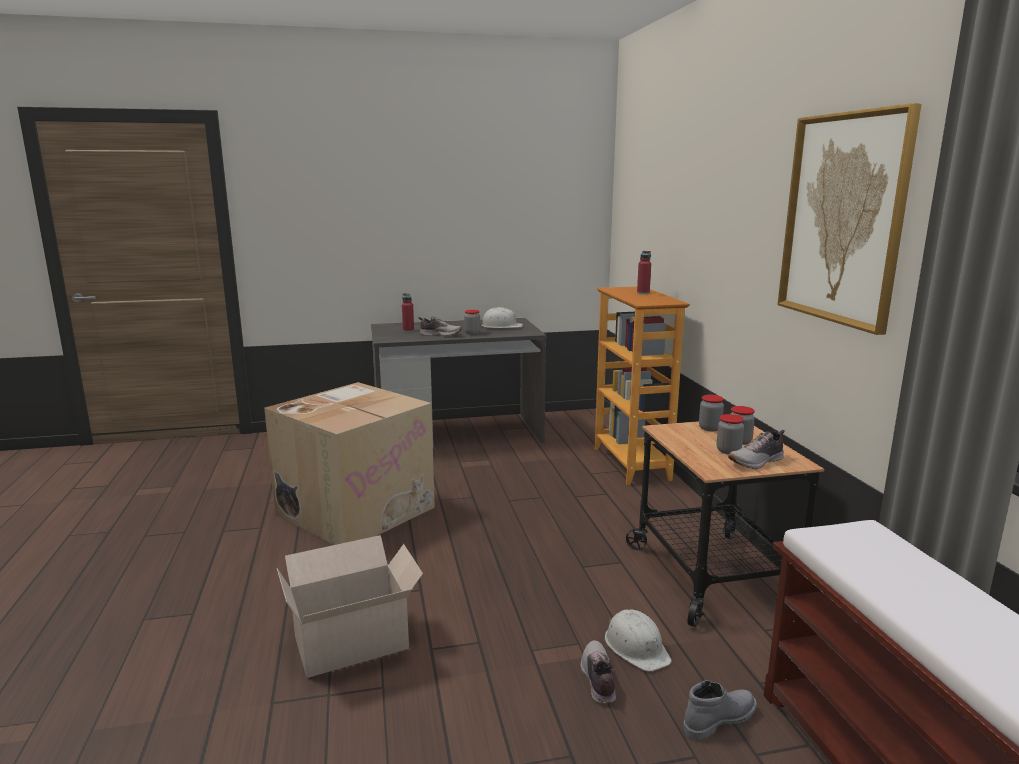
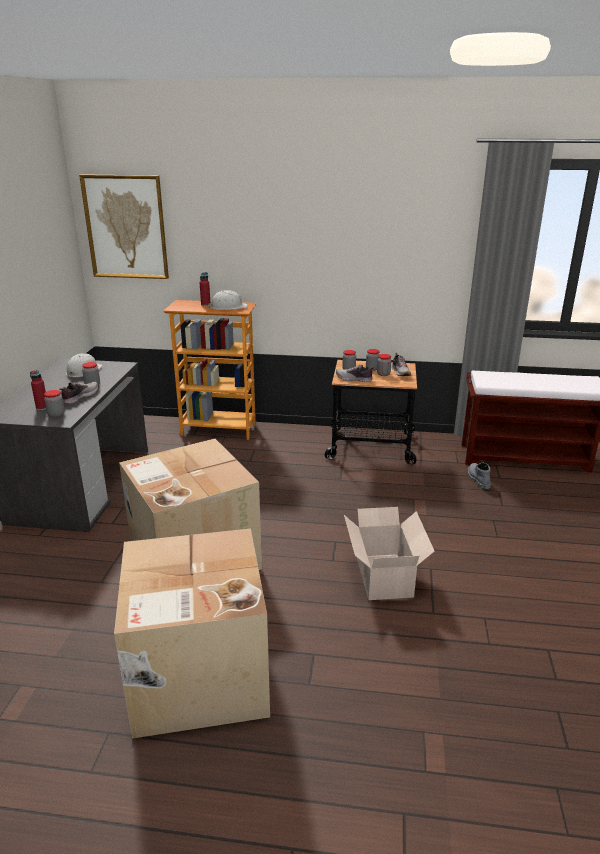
camera: 70 degrees left, 10 degrees up
(169, 553) = (197, 676): none -> cardboard box
(397, 336) = (56, 414): none -> jar
(598, 679) = (443, 500): shoe -> shoe (354, 379)
(636, 647) = (422, 484): white hard hat -> white hard hat (228, 307)
(843, 219) = (401, 238): picture -> picture (126, 227)

